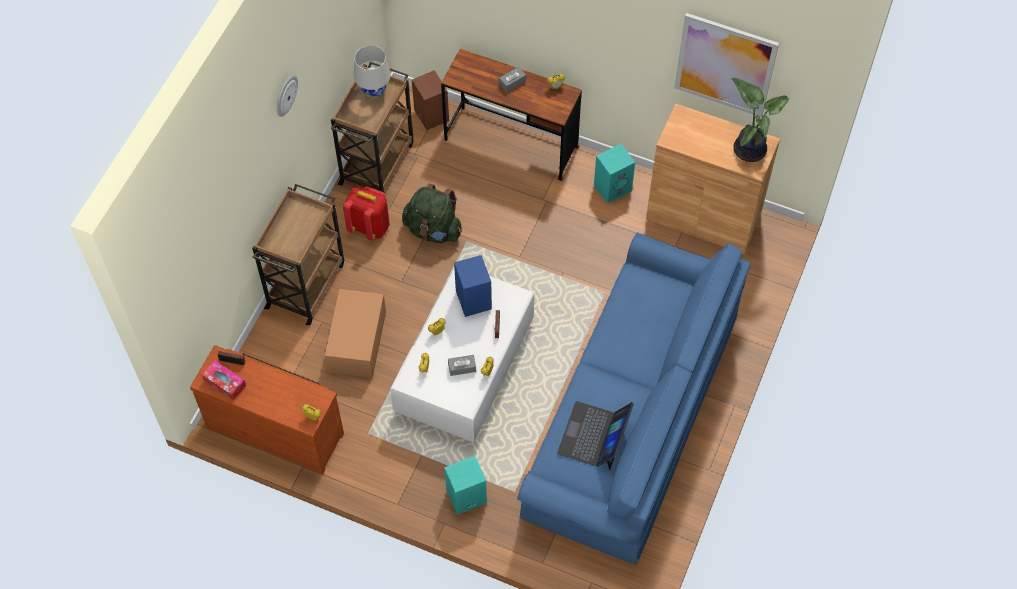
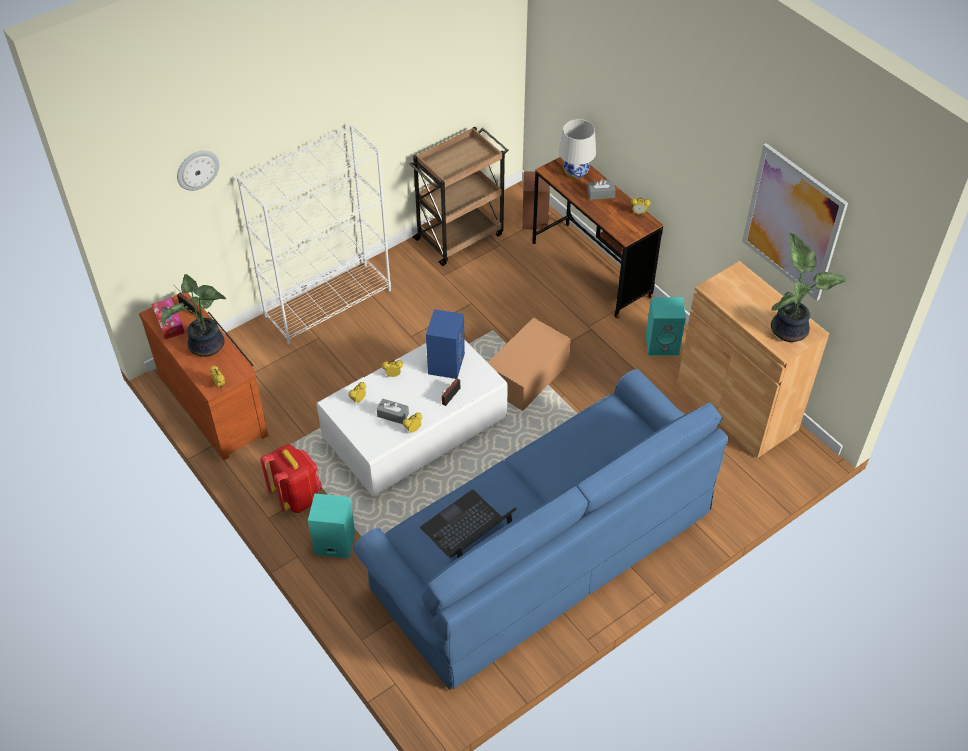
camera: 30 degrees right, 10 degrees down
(276, 389) = (207, 347): none -> potted plant
(285, 95) = (351, 84): wall clock -> wall clock (197, 169)
(306, 284) = (328, 302): brown cart -> white bookcase
(357, 341) = (337, 367): cardboard box -> cardboard box (527, 375)
(369, 226) = (416, 282): red backpack -> red backpack (296, 496)
(374, 90) = (469, 151): white table lamp -> white table lamp (576, 172)
(433, 230) = (470, 308): green backpack -> none

